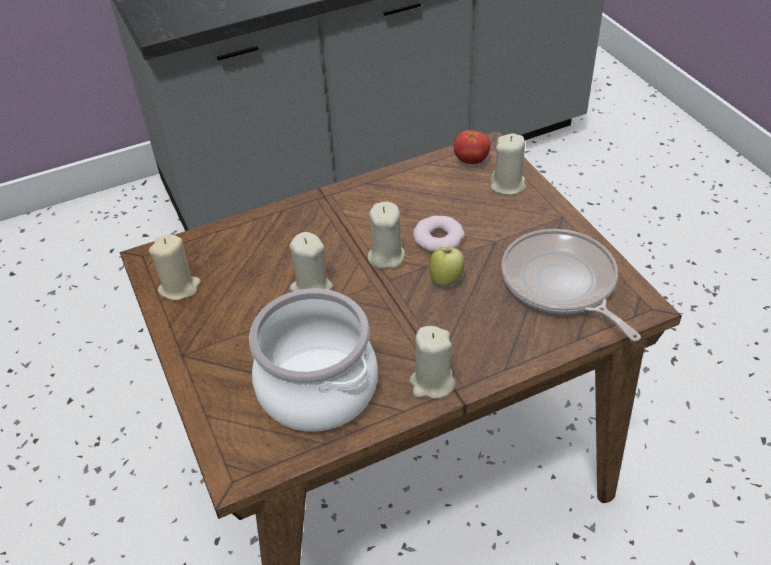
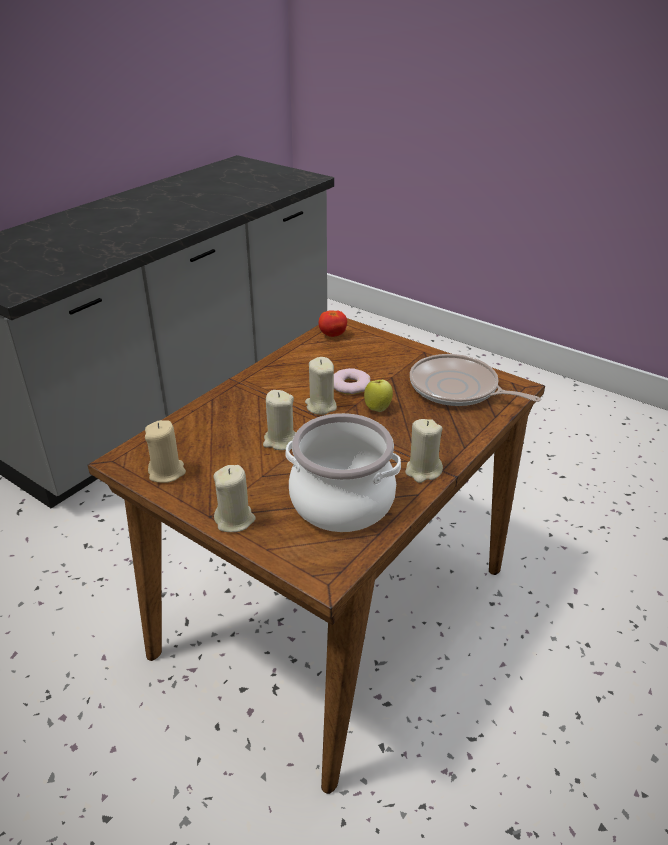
camera: 30 degrees left, 10 degrees down
(508, 185) = (371, 343): beige candle -> beige candle (235, 520)

